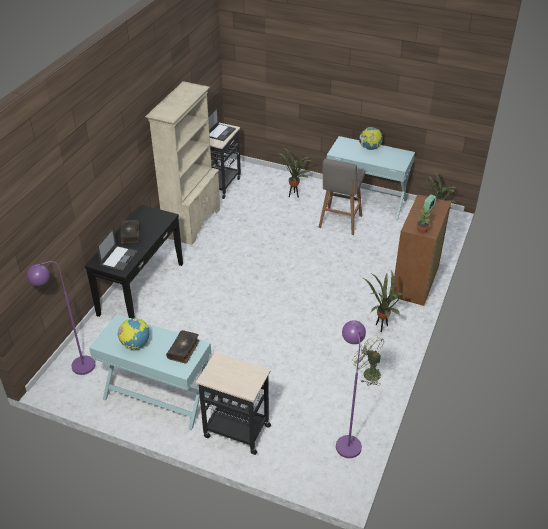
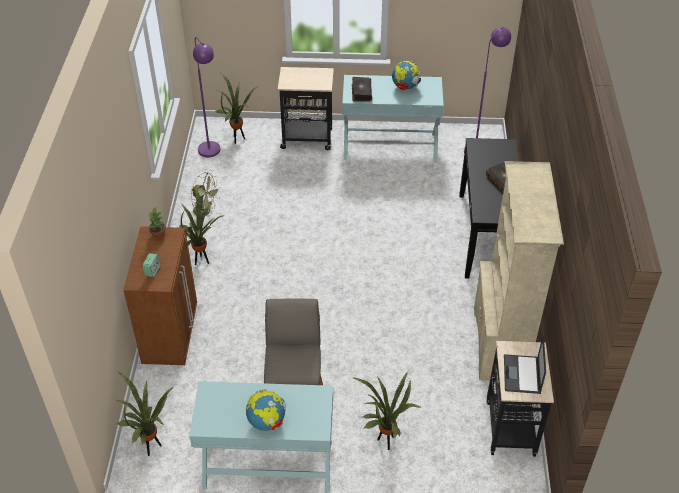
camera: 160 degrees right, 5 degrees up
(119, 258) = (489, 154): laptop -> none
(312, 455) = (238, 139): none -> potted plant

